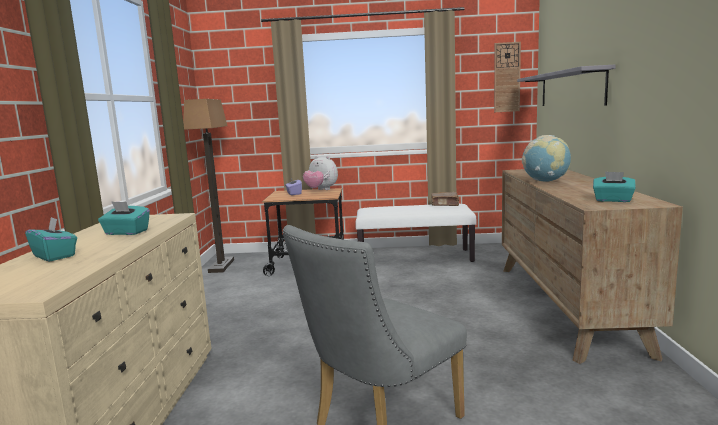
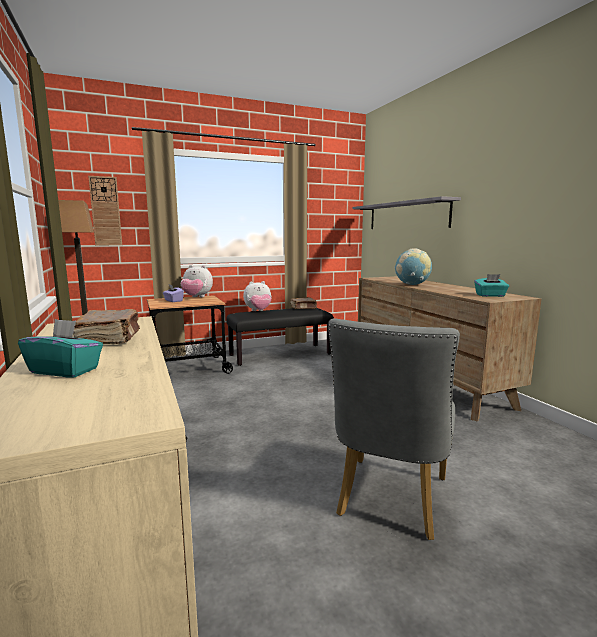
camera: 25 degrees left, 0 degrees up
(126, 232) = (110, 339): turquoise tissue box -> brown book
(390, 206) = (258, 311): none -> plush toy
(415, 257) = (280, 354): white bench -> black bench
(507, 77) = (342, 205): wall clock -> wall clock (105, 211)

